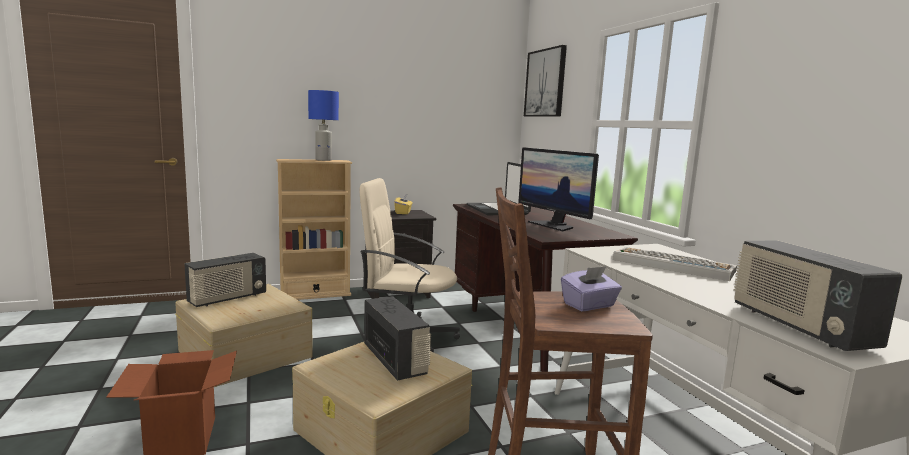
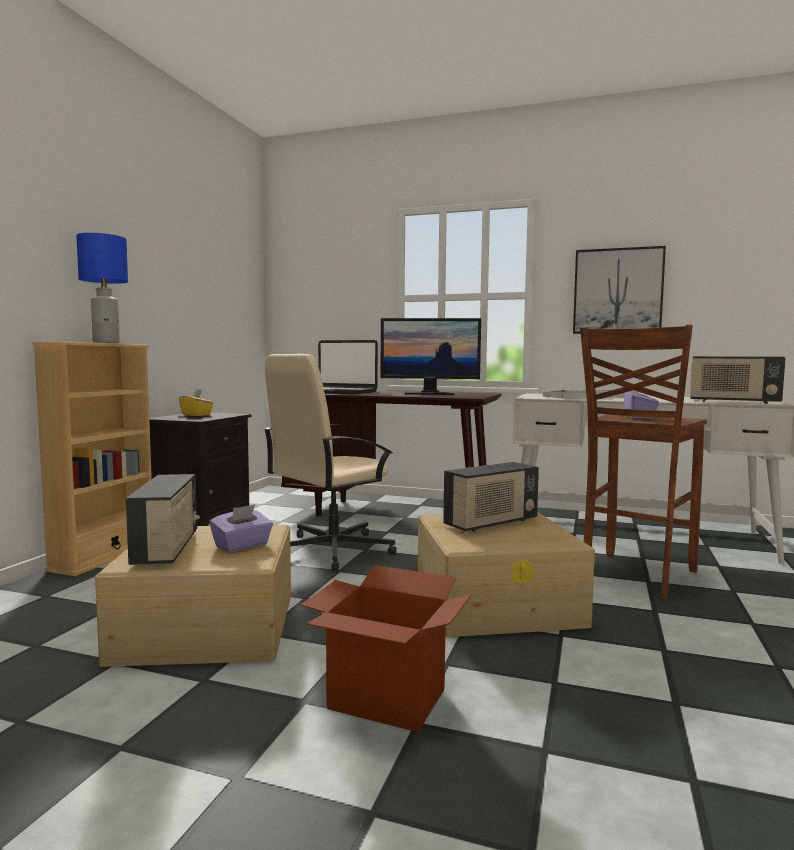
camera: 50 degrees left, 5 degrees down
(249, 310) = (242, 546): none -> purple tissue box
(395, 360) = (491, 523): radio -> radio turned 135 degrees clockwise
(545, 83) = (310, 258): picture -> picture (617, 291)

